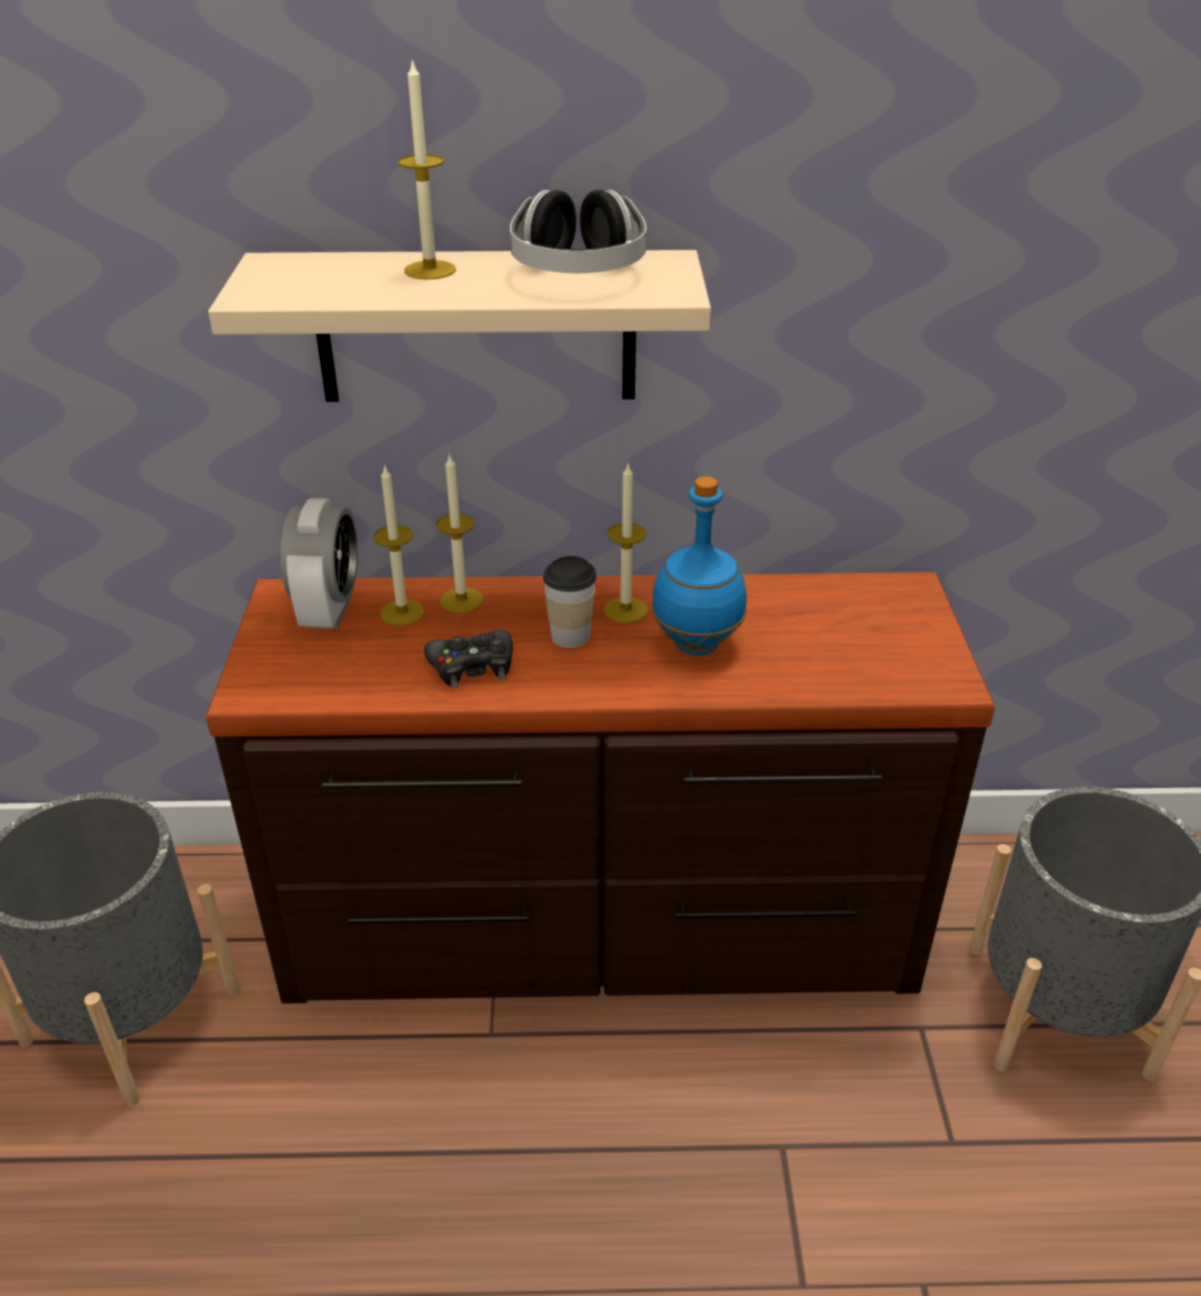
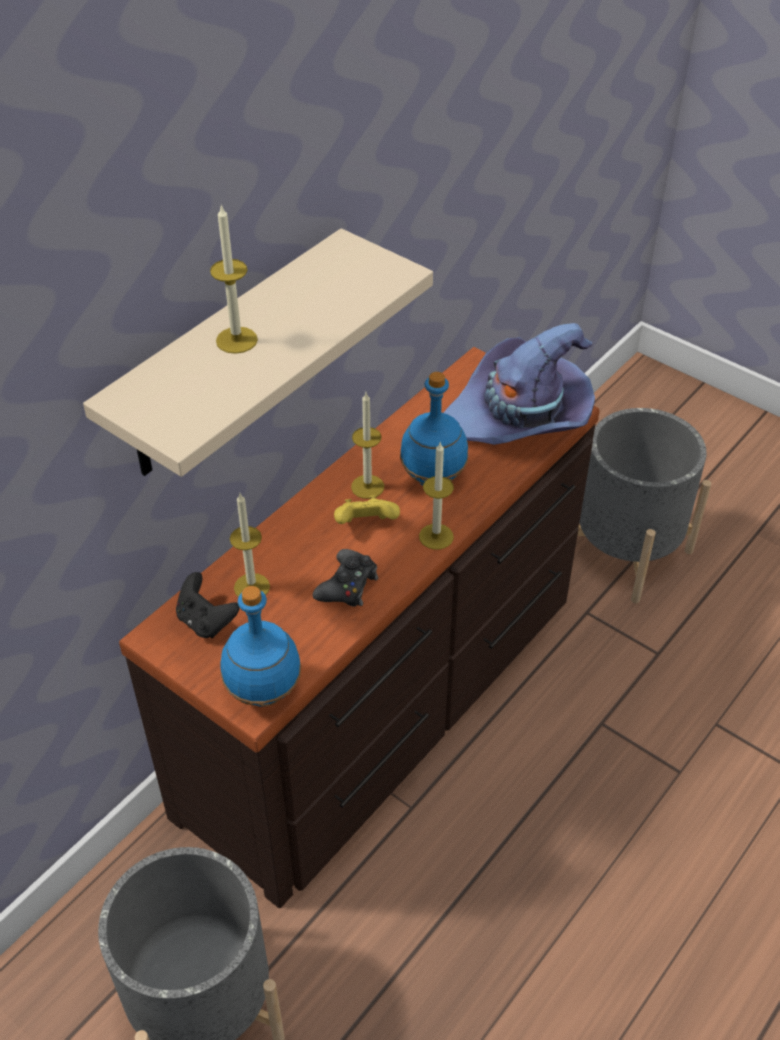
camera: 50 degrees left, 10 degrees up
(273, 687) = (263, 691): none -> blue bottle
(329, 610) = (206, 621): alarm clock -> black game controller
(461, 600) = (271, 552): candle -> candle (436, 536)
(570, 636) = (366, 525): cup -> yellow game controller
(578, 273) = (323, 288): headphones -> none
(879, 655) = (519, 418): none -> purple hat

